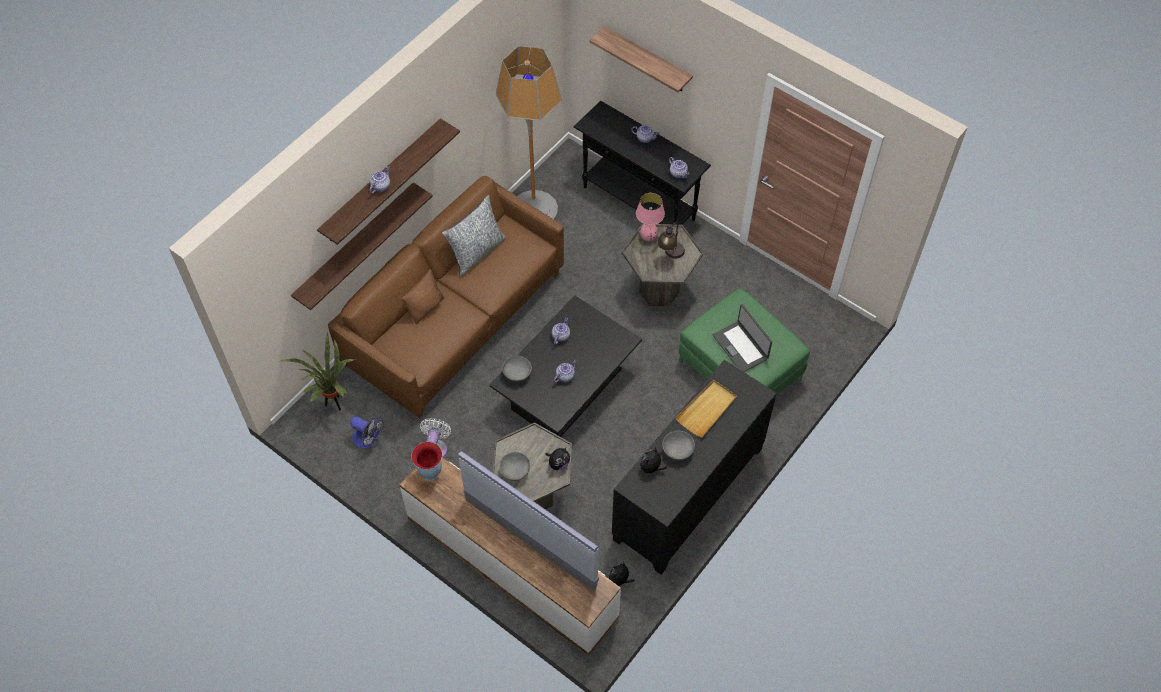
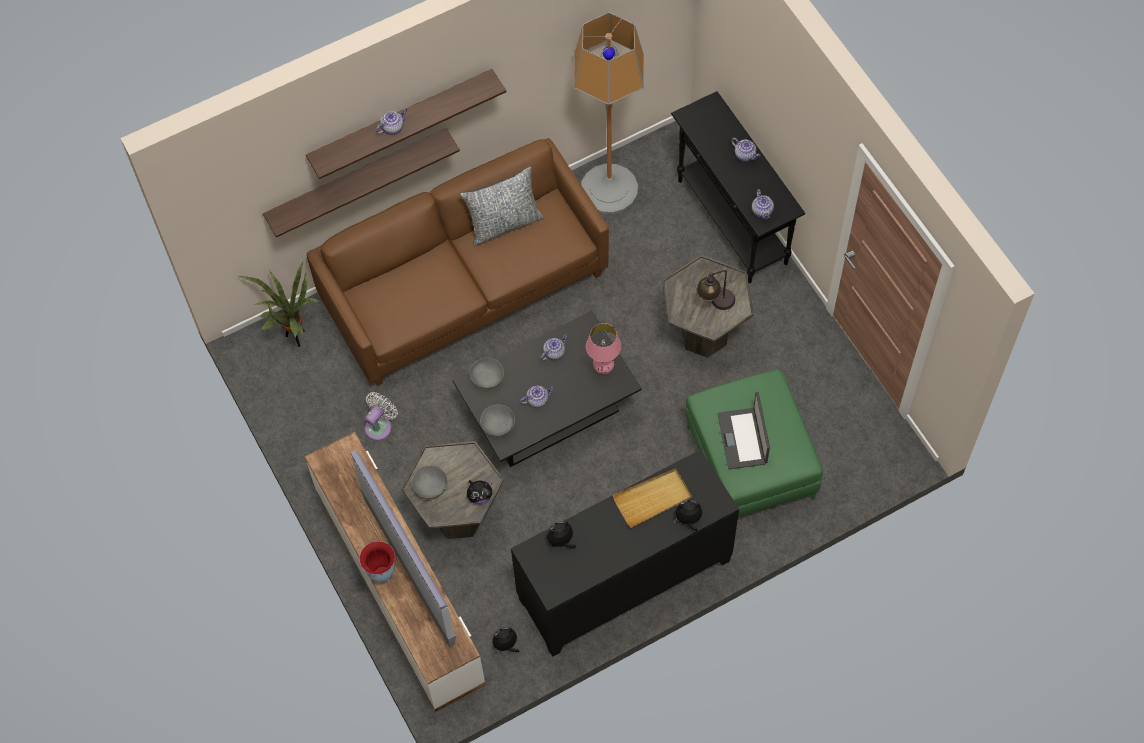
camera: 25 degrees right, 5 degrees up
(368, 440) = (314, 390): fan -> none
(425, 307) = (421, 268): brown pillow -> none
(430, 473) = (340, 456): vase -> vase (381, 574)
(647, 60) = (761, 71): shelf -> none
(648, 238) = (700, 274): pink table lamp -> pink table lamp (603, 369)
(677, 450) = (598, 532): grey bowl -> grey bowl (498, 426)
(742, 415) = (688, 519): none -> plush toy

